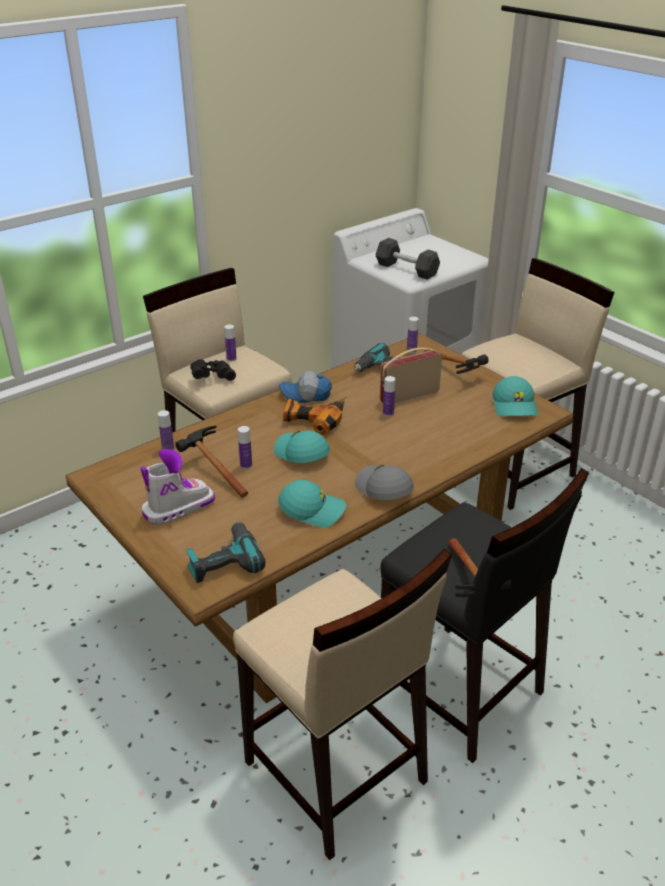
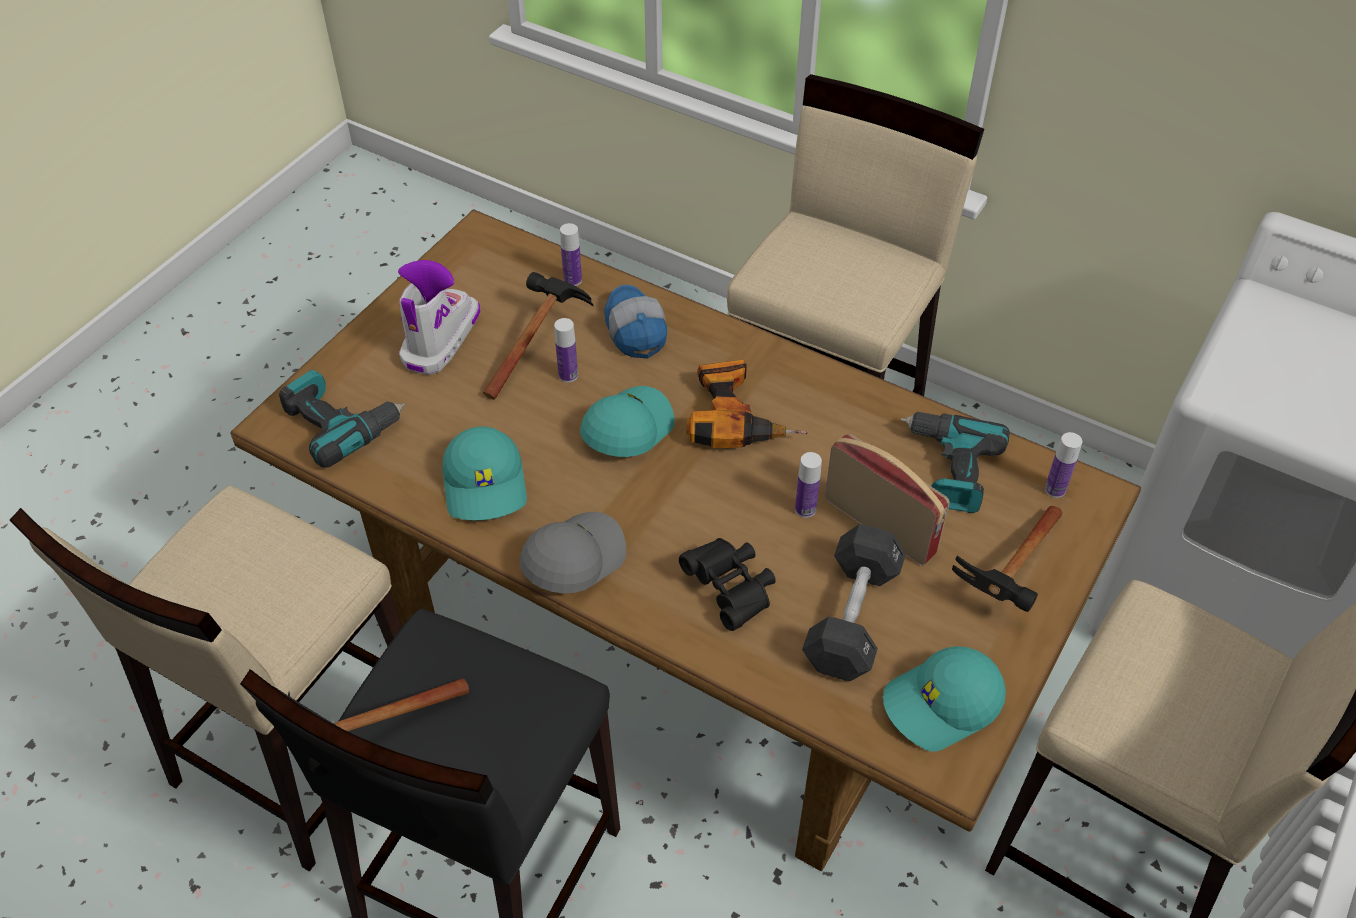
camera: 70 degrees right, 15 degrees up
(178, 508) = (440, 339): boot -> boot turned 105 degrees counterclockwise
(212, 377) = (799, 258): black binoculars -> black binoculars (731, 590)
(231, 359) = (870, 260): bottle -> none
(306, 395) = (801, 384): cap -> cap (634, 330)
(406, 269) = (1267, 373): black dumbbell -> black dumbbell (852, 617)

